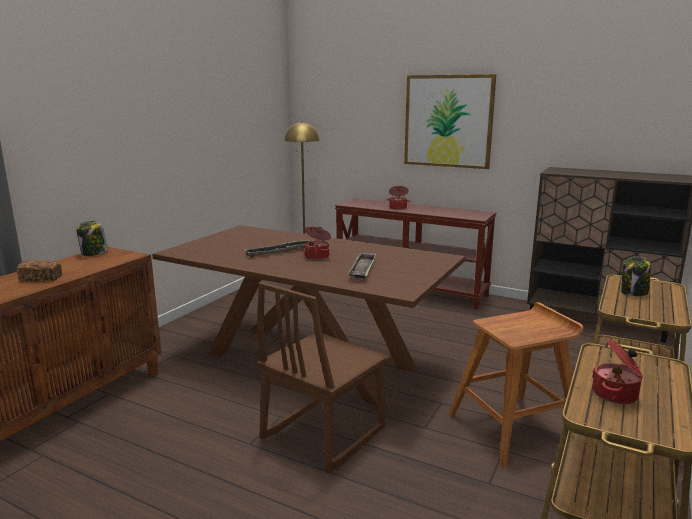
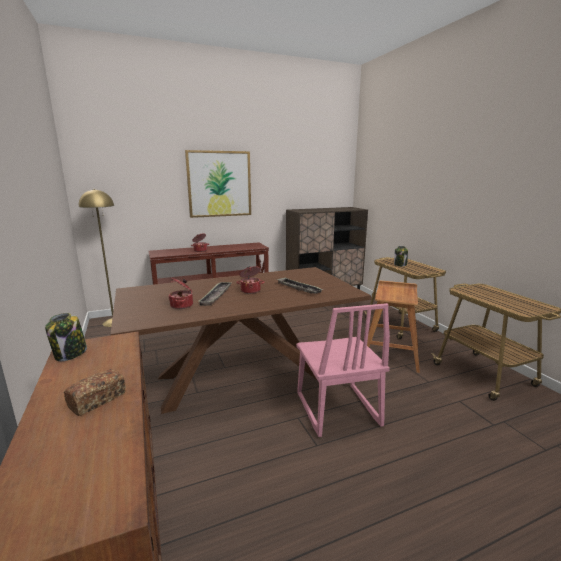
camera: 50 degrees left, 0 degrees up
(322, 433) = (336, 410): brown chair -> pink chair
(616, 395) = (505, 302): cooking pot -> cooking pot (182, 305)

